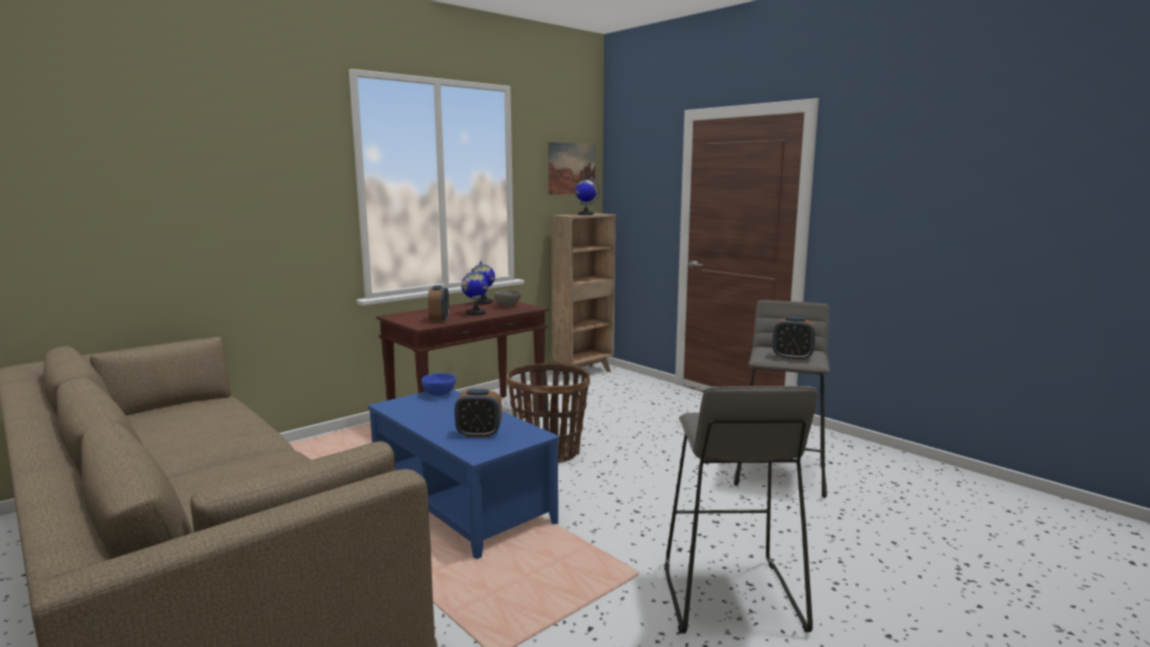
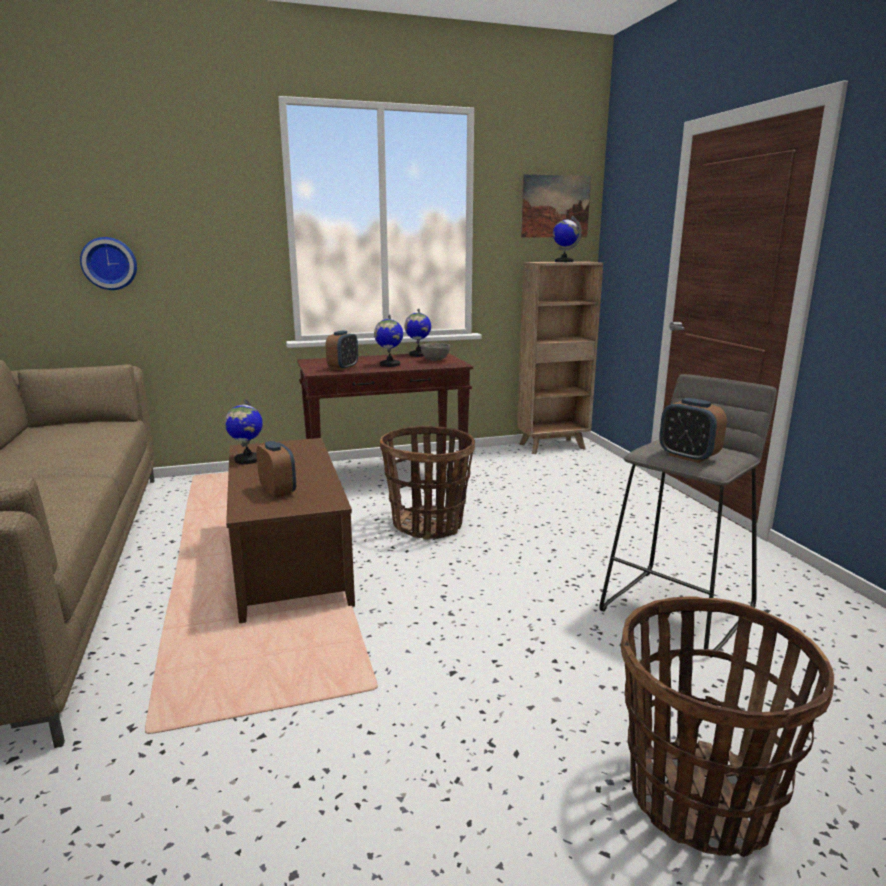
camera: 25 degrees right, 5 degrees up
(179, 231) = (109, 263): none -> wall clock
(408, 414) = (247, 460): none -> globe
(439, 394) = (303, 444): blue bowl -> none
(459, 503) = (287, 561): blue coffee table -> brown coffee table
(479, 434) = (278, 491): alarm clock -> alarm clock turned 150 degrees counterclockwise
(729, 597) = (449, 752): grey stool -> none
(889, 576) = (699, 799): none -> basket

